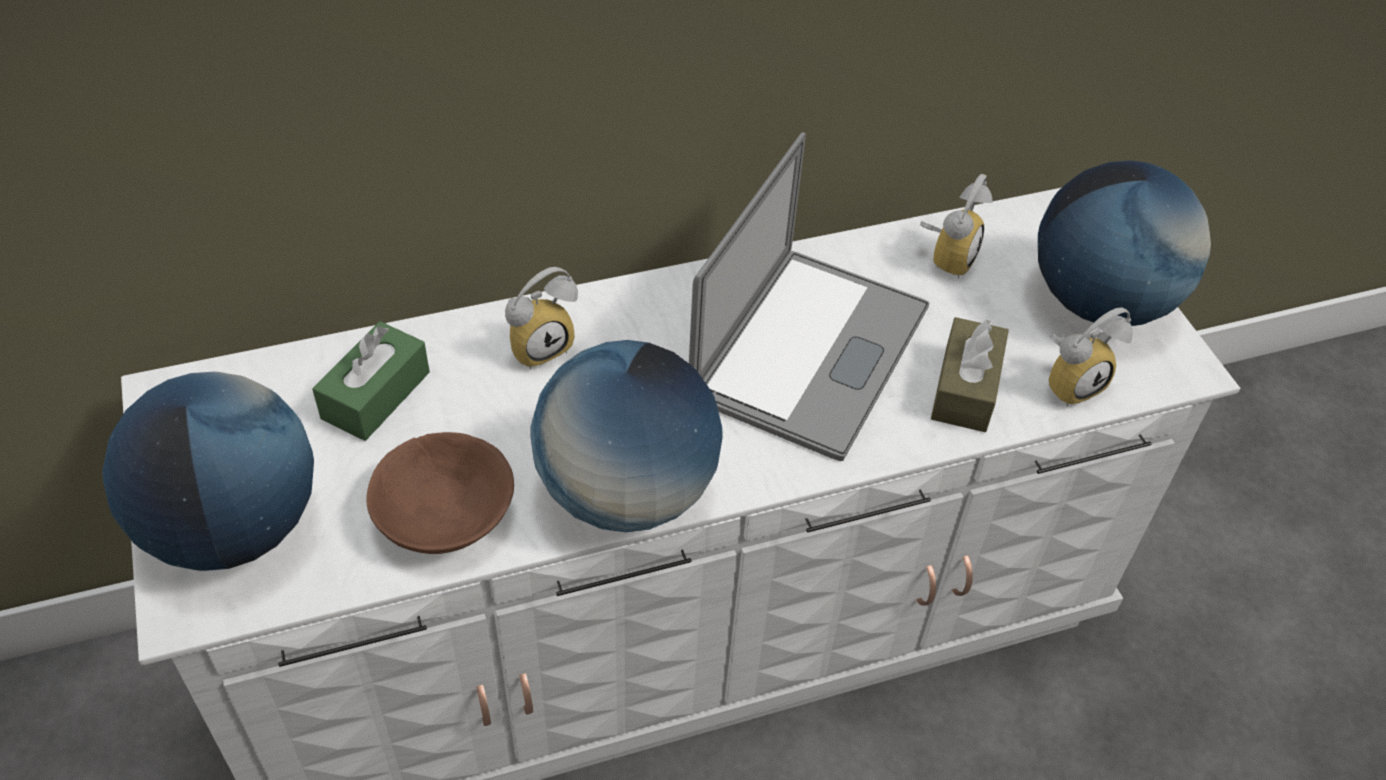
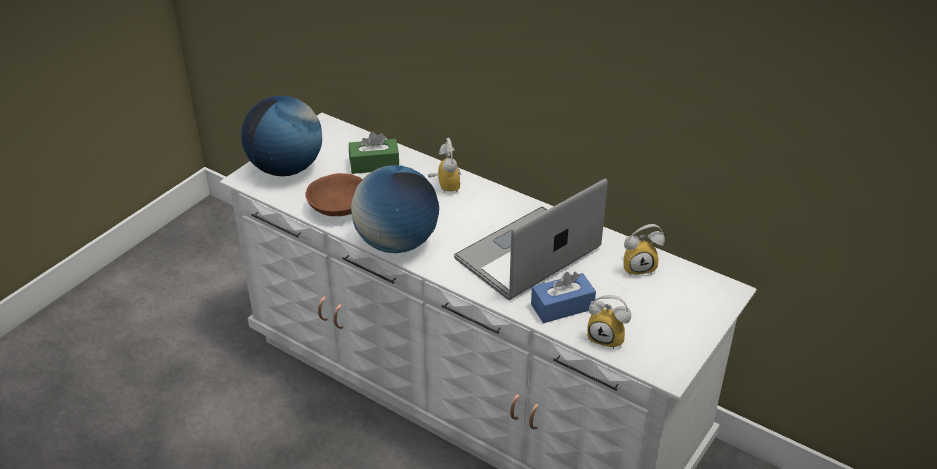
camera: 55 degrees right, 10 degrees down
(540, 345) = (443, 186): alarm clock -> alarm clock turned 120 degrees counterclockwise
(810, 351) = (528, 254): laptop -> laptop turned 150 degrees clockwise
(965, 388) = (562, 307): brown tissue box -> blue tissue box
(1100, 302) = (675, 326): globe -> none

